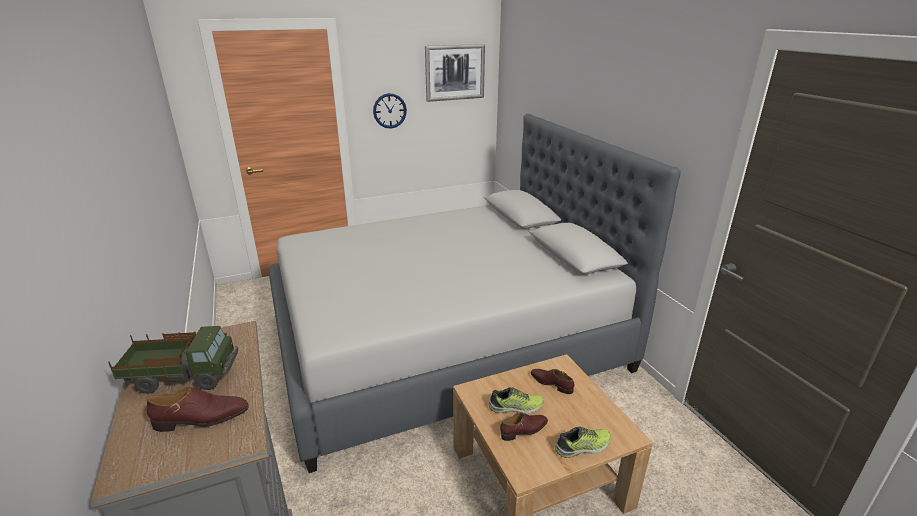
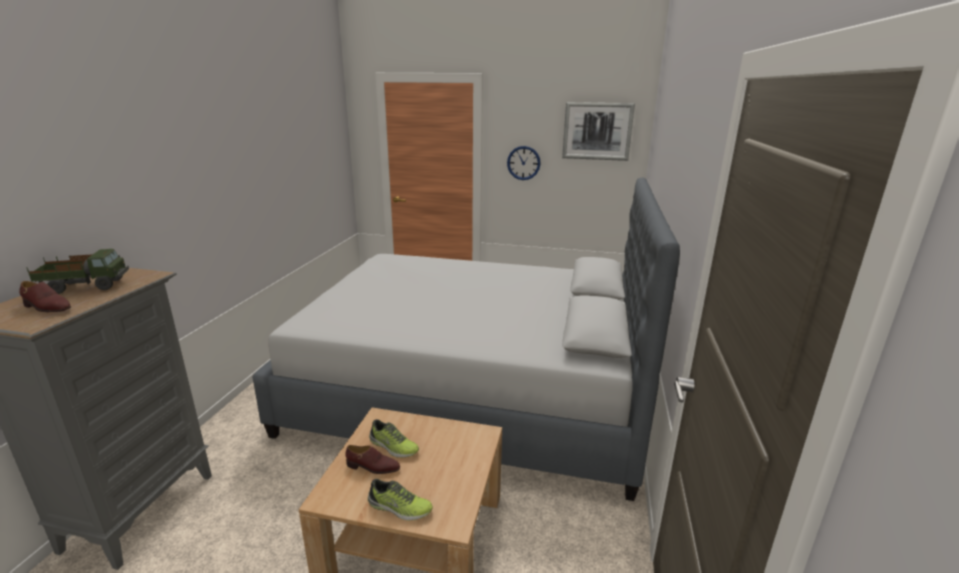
camera: 35 degrees right, 5 degrees down
(183, 377) = (85, 286): toy truck -> toy truck turned 45 degrees counterclockwise
(551, 383) = (450, 443): brown shoe -> none

